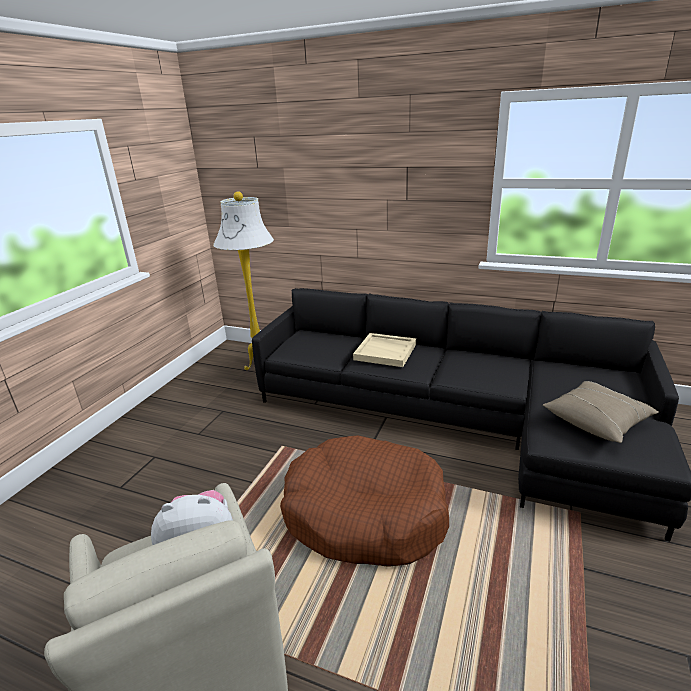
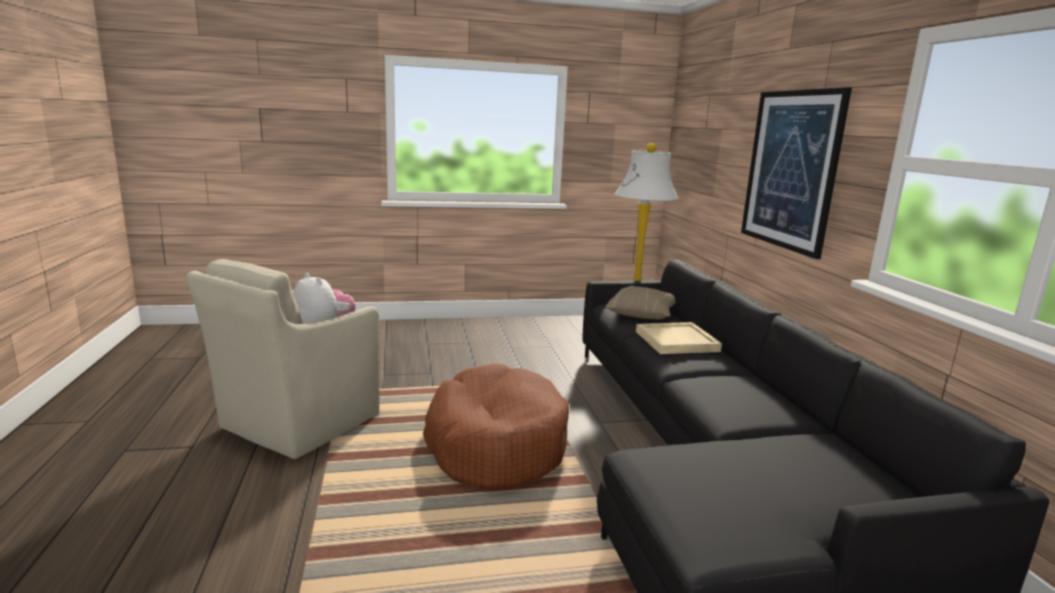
camera: 55 degrees right, 10 degrees down
(388, 196) = (790, 170): none -> picture
(597, 421) = (723, 482): beige pillow -> beige pillow (642, 314)

